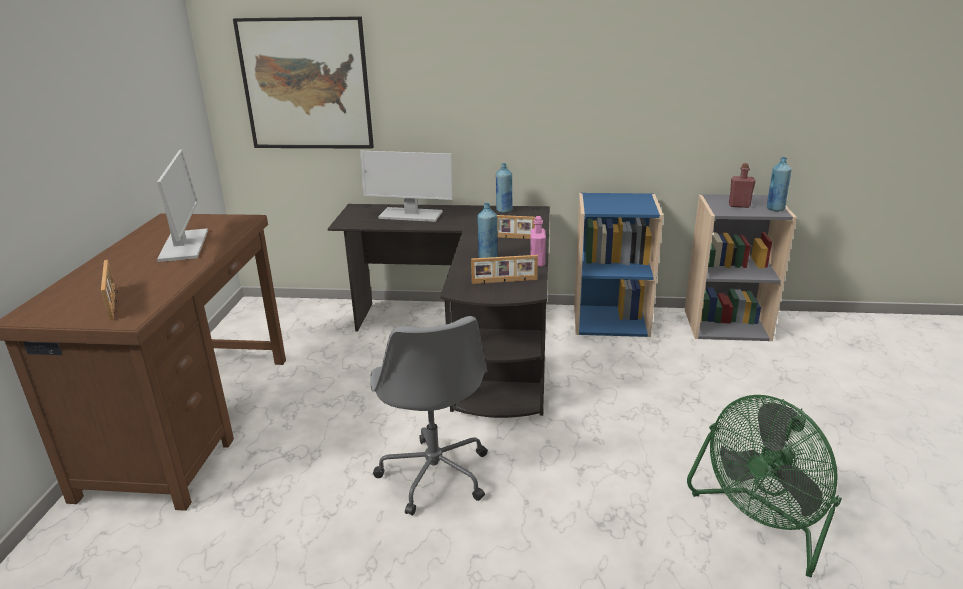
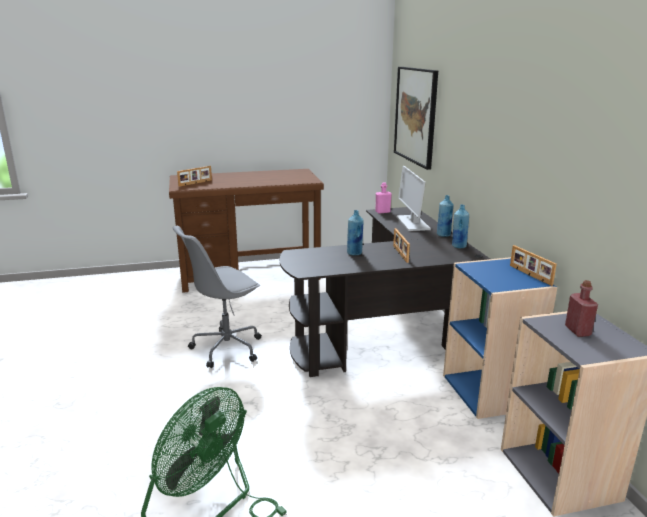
camera: 70 degrees right, 5 degrees down
(184, 246) = (266, 179): monitor -> none
(504, 281) = (317, 263): picture frame -> picture frame (529, 275)
(537, 262) = (360, 268): pink bottle -> pink bottle (382, 212)
(775, 209) = (596, 353): blue bottle -> blue bottle (443, 235)

